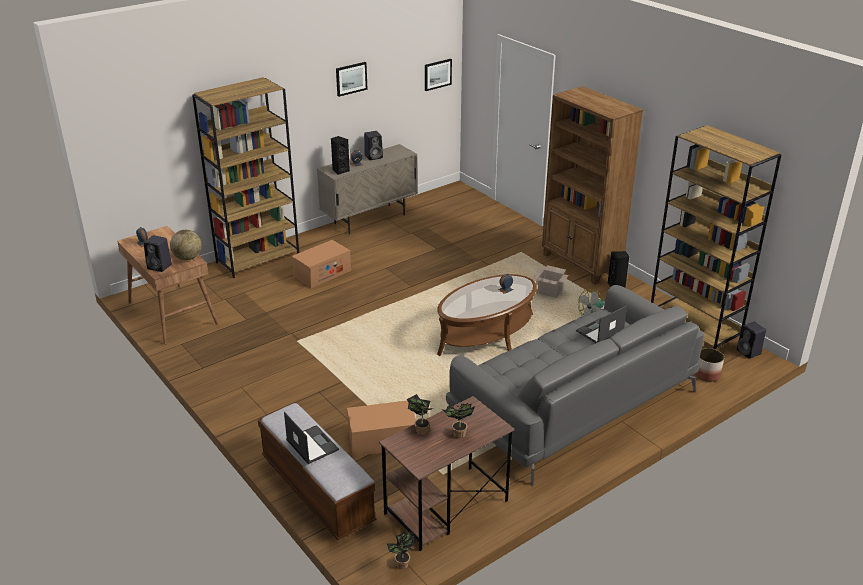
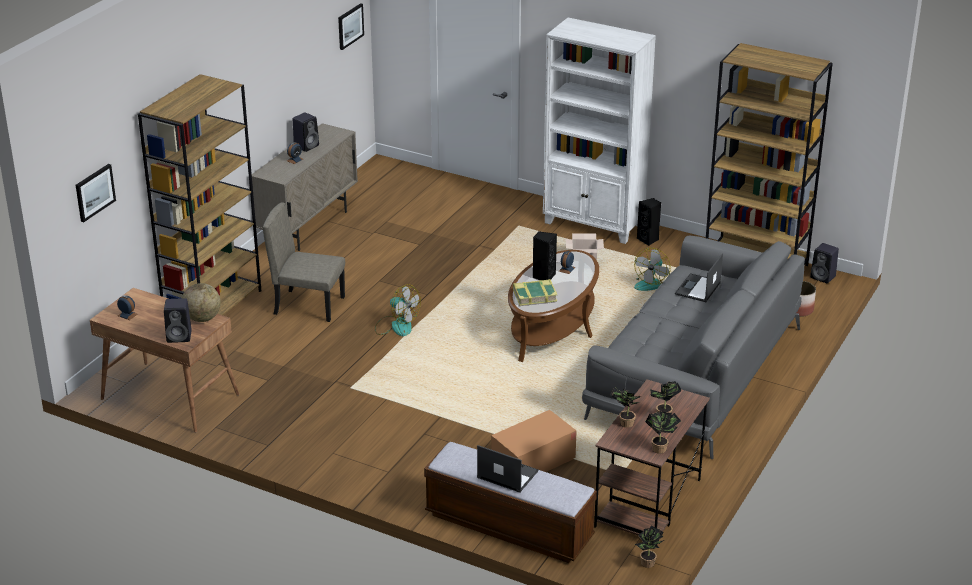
camera: 25 degrees left, 0 degrees up
(322, 273) = (309, 305): cardboard box -> beige chair
(340, 171) = (283, 172): black speaker -> black speaker (543, 276)
(351, 78) = (274, 53): picture -> picture (94, 192)
(369, 303) = (396, 326): none -> fan
(431, 462) = (661, 448): none -> potted plant
(462, 303) = (534, 295): none -> book
(581, 264) = (594, 224): brown bookcase -> white bookcase

